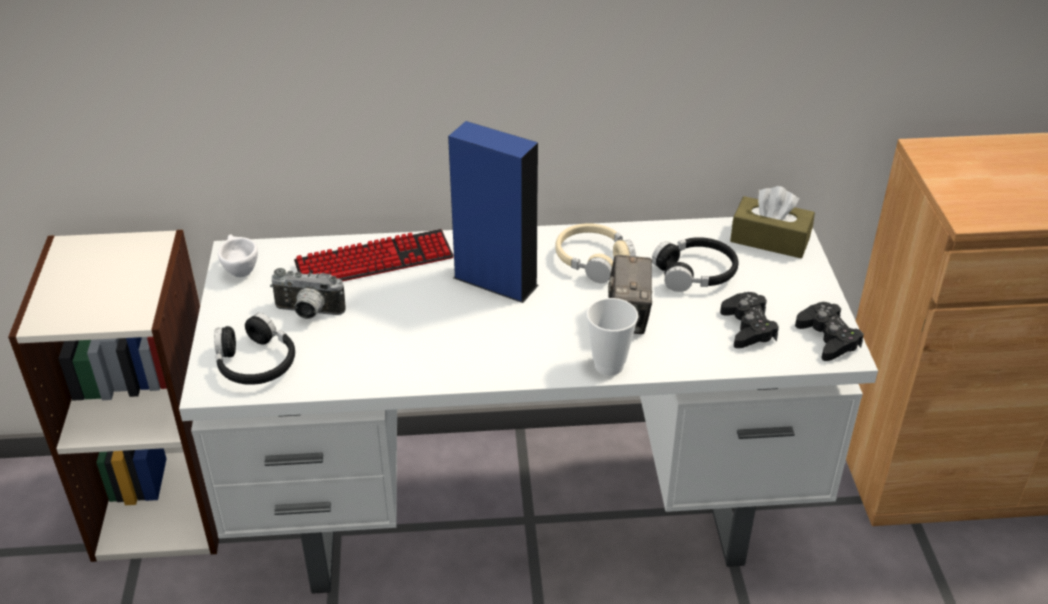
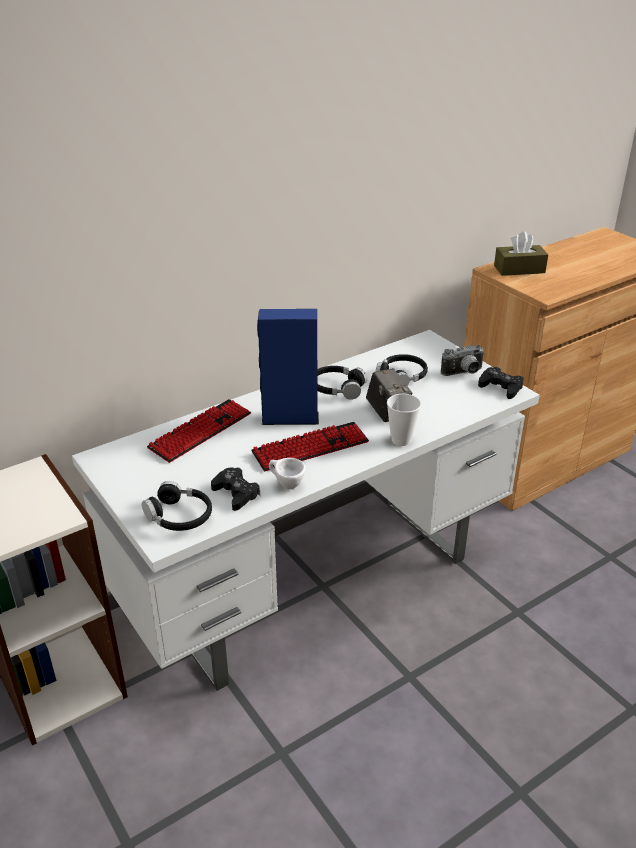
camera: 30 degrees left, 5 degrees down
(239, 270) = (110, 466): white cup -> white cup (285, 484)
(308, 313) = (186, 475): camera -> camera (464, 373)
(483, 332) = (310, 448): none -> keyboard
(593, 260) = (337, 388): beige headphones -> black headphones
(748, 327) = (456, 395): black game controller -> black game controller (236, 493)
(770, 239) = (424, 348): brown tissue box -> brown tissue box (519, 269)

